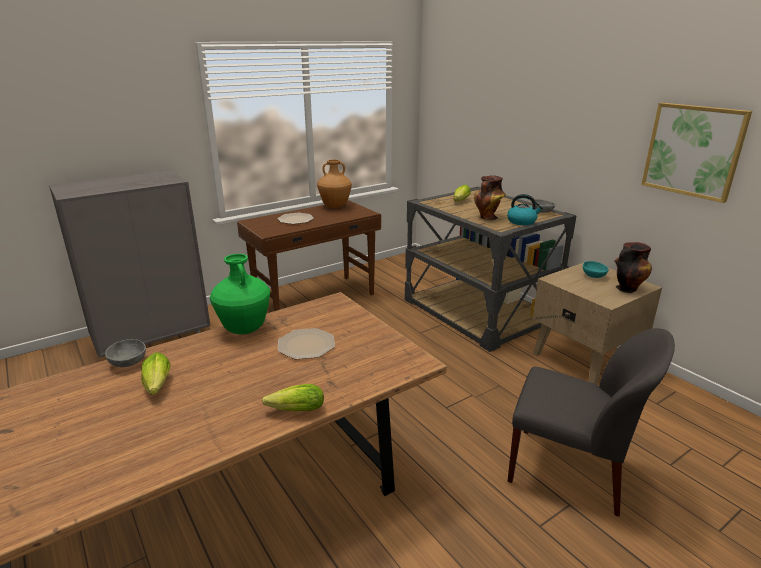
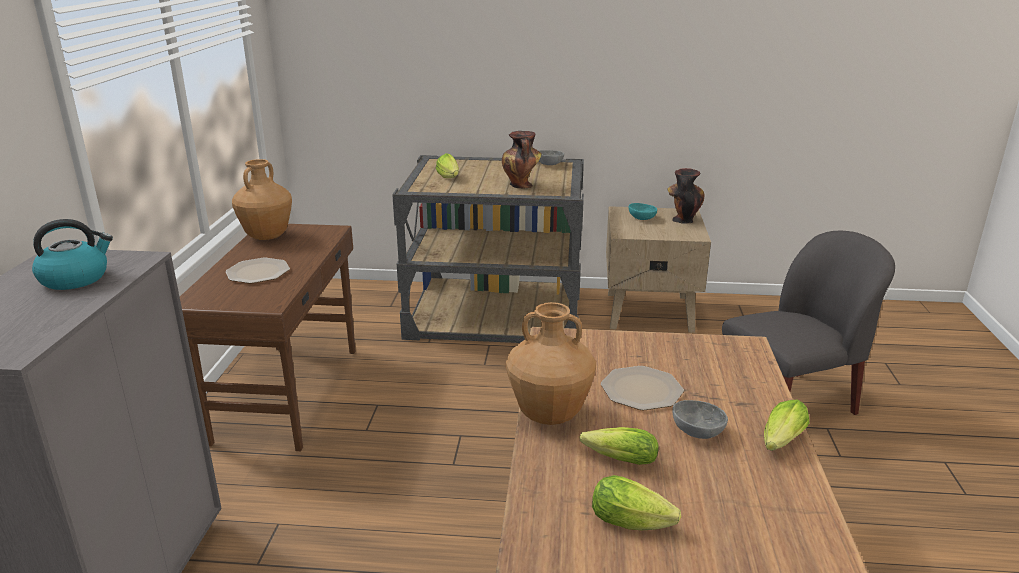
camera: 50 degrees left, 0 degrees up
(129, 362) = (536, 531): grey bowl -> grey bowl (697, 431)
(217, 362) = (617, 459): none -> lettuce
(245, 329) = (550, 415): green vase -> brown vase
(522, 221) = (560, 179): kettle -> kettle (75, 278)
(693, 151) = (706, 64): picture -> none

